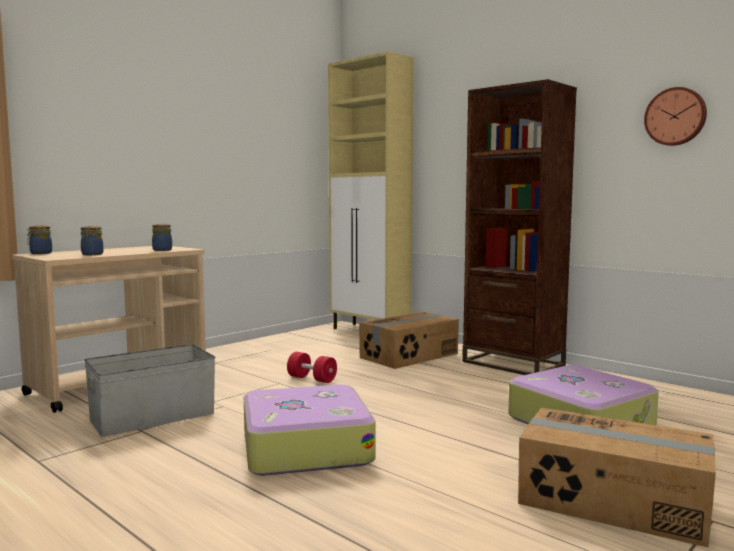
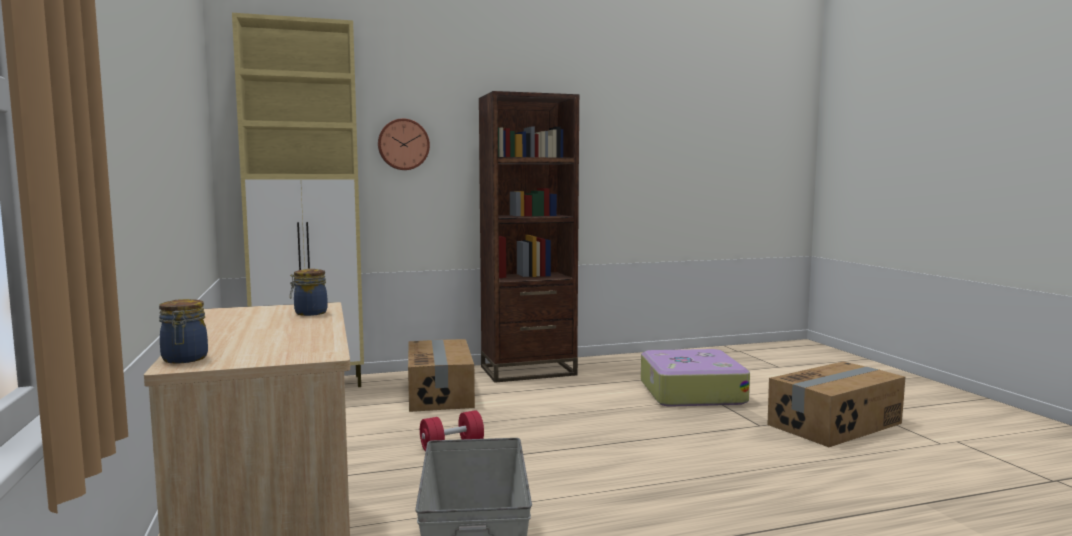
camera: 60 degrees left, 0 degrees up
(91, 254) = (301, 338): jar -> none
(305, 447) = (665, 490): suitcase -> none
(675, 117) = (634, 136): wall clock -> wall clock (403, 144)

